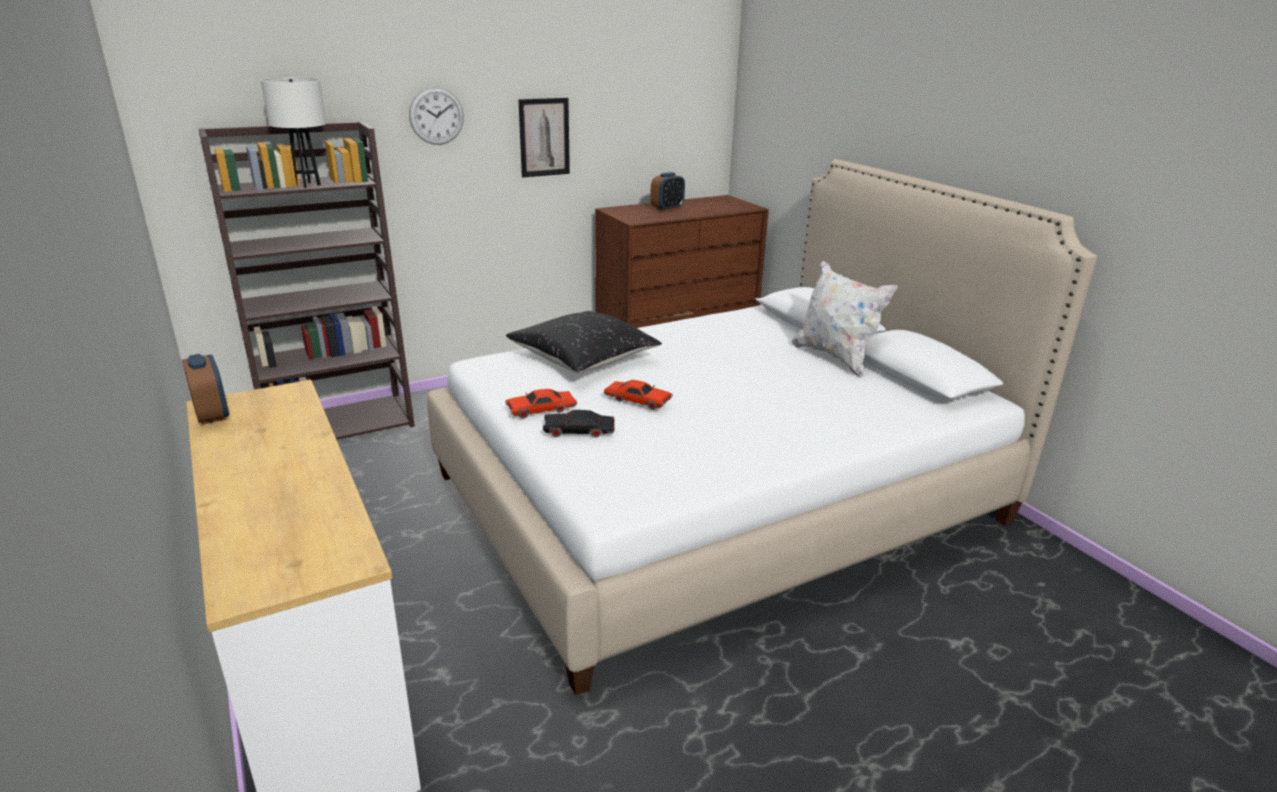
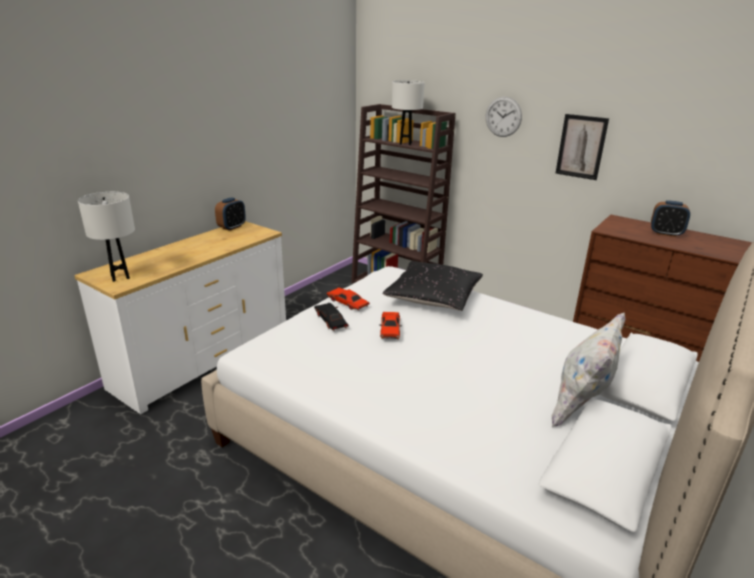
camera: 65 degrees right, 0 degrees up
(307, 558) = (120, 277): none -> white table lamp

